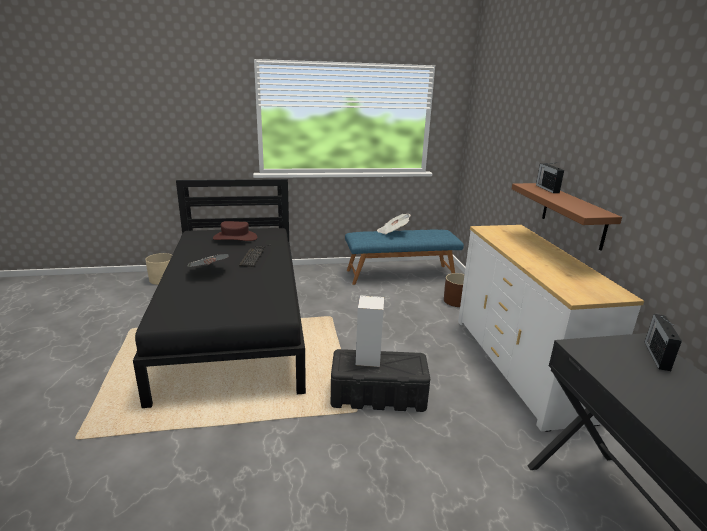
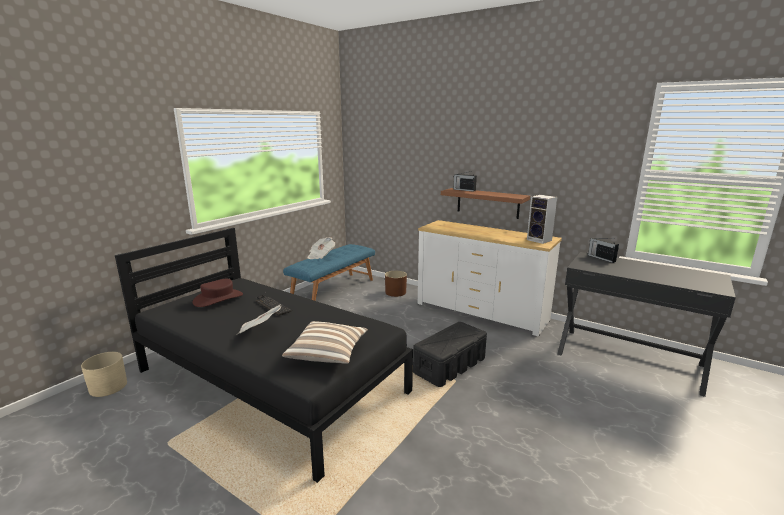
camera: 45 degrees left, 5 degrees down
(206, 309) = (328, 354): none -> pillow
(369, 359) = (442, 339): speaker -> speaker (540, 240)

